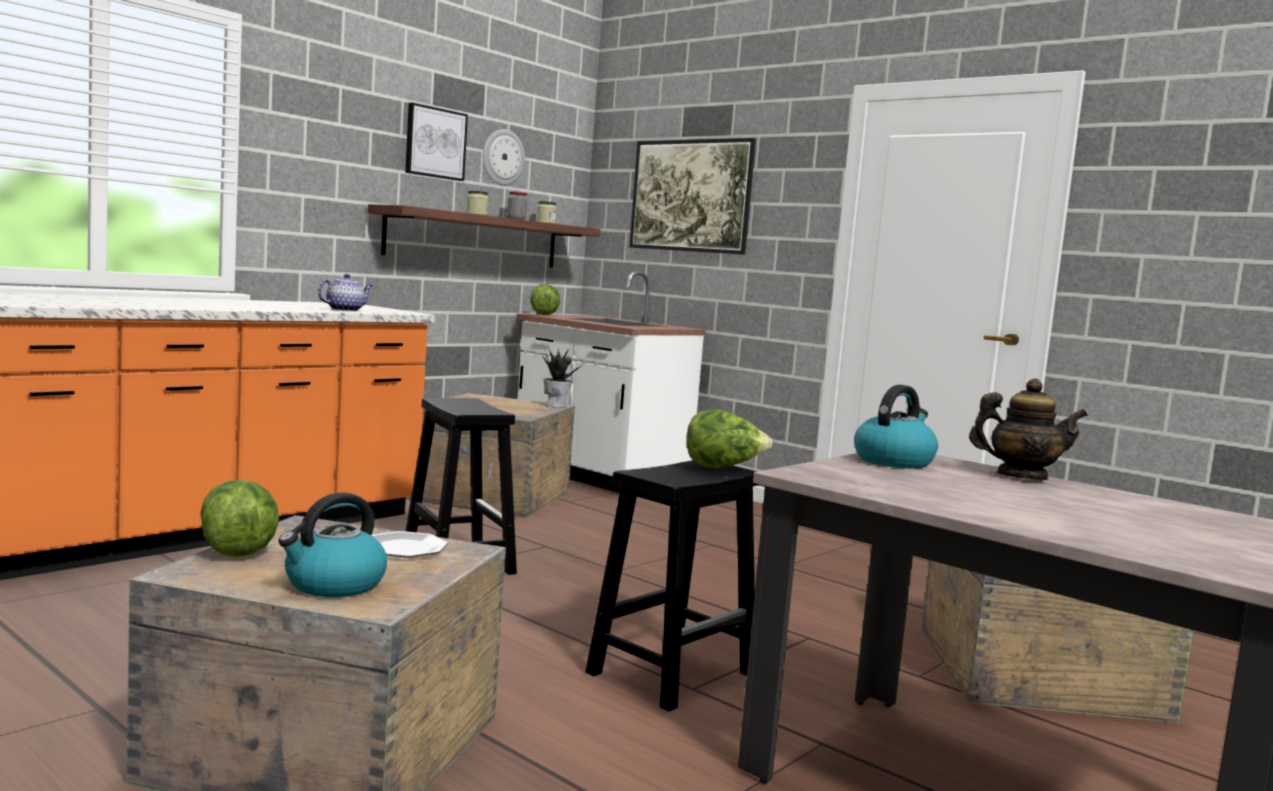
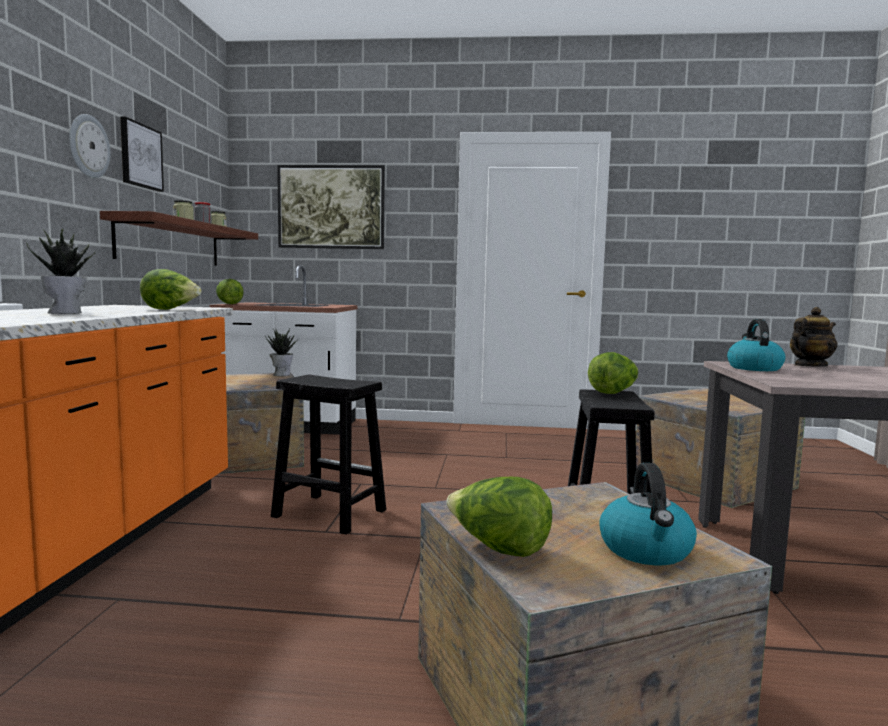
camera: 35 degrees left, 0 degrees up
(228, 304) = (66, 313): none -> potted plant
(345, 310) = (170, 309): teapot -> lettuce
(404, 548) = (573, 504): plate -> none
(502, 157) = (182, 172): wall clock -> wall clock (88, 146)

